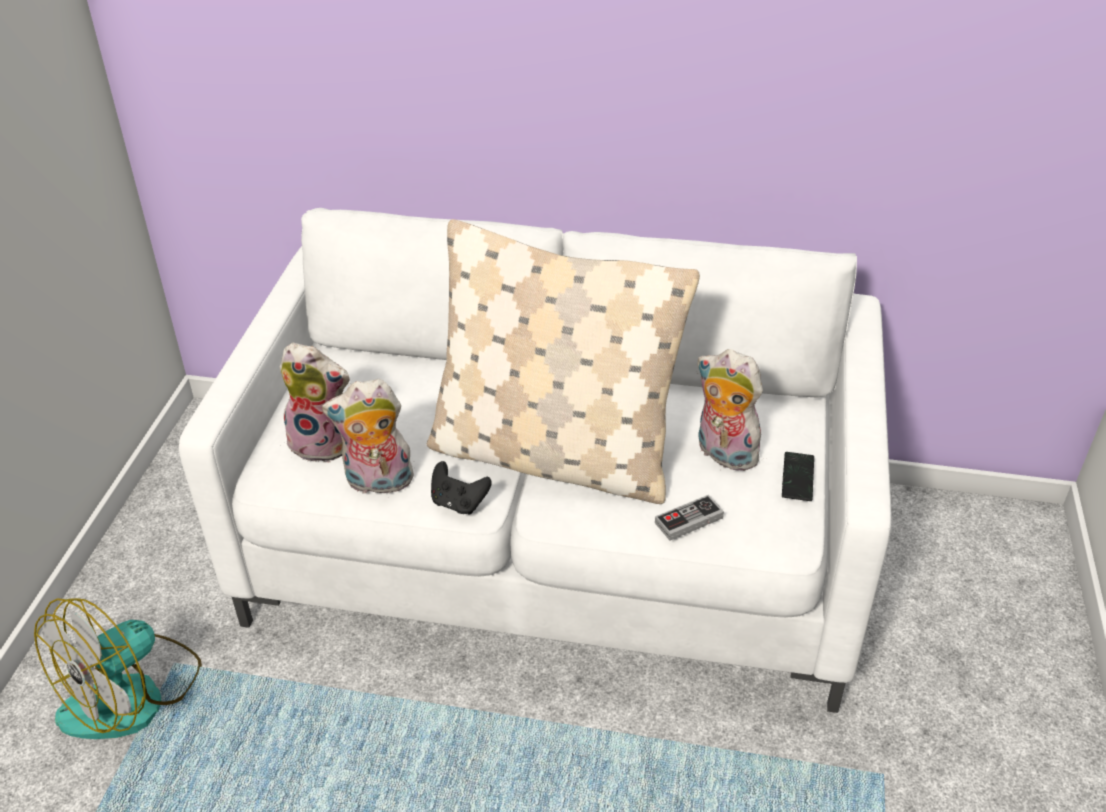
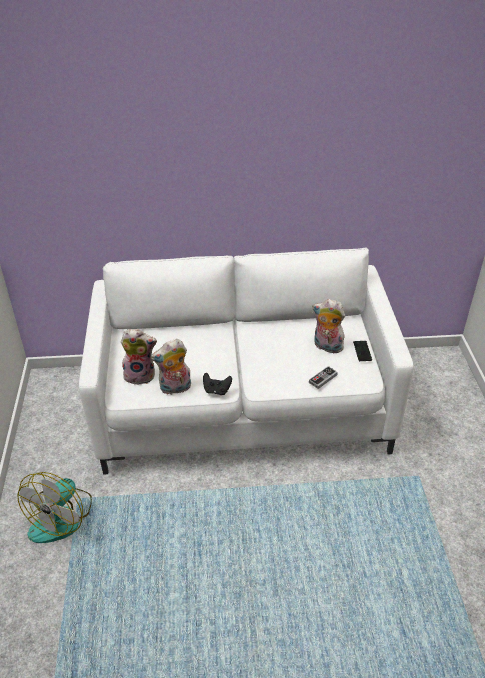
camera: 15 degrees left, 0 degrees up
(552, 456) = (251, 361): beige pillow -> none

